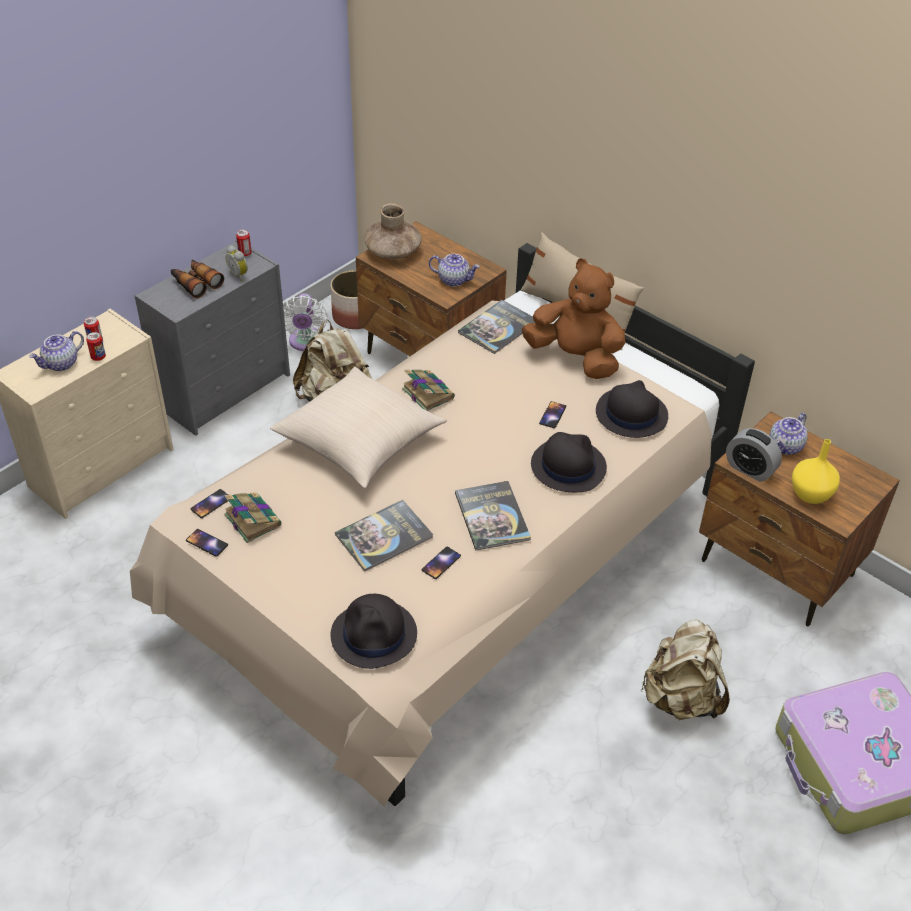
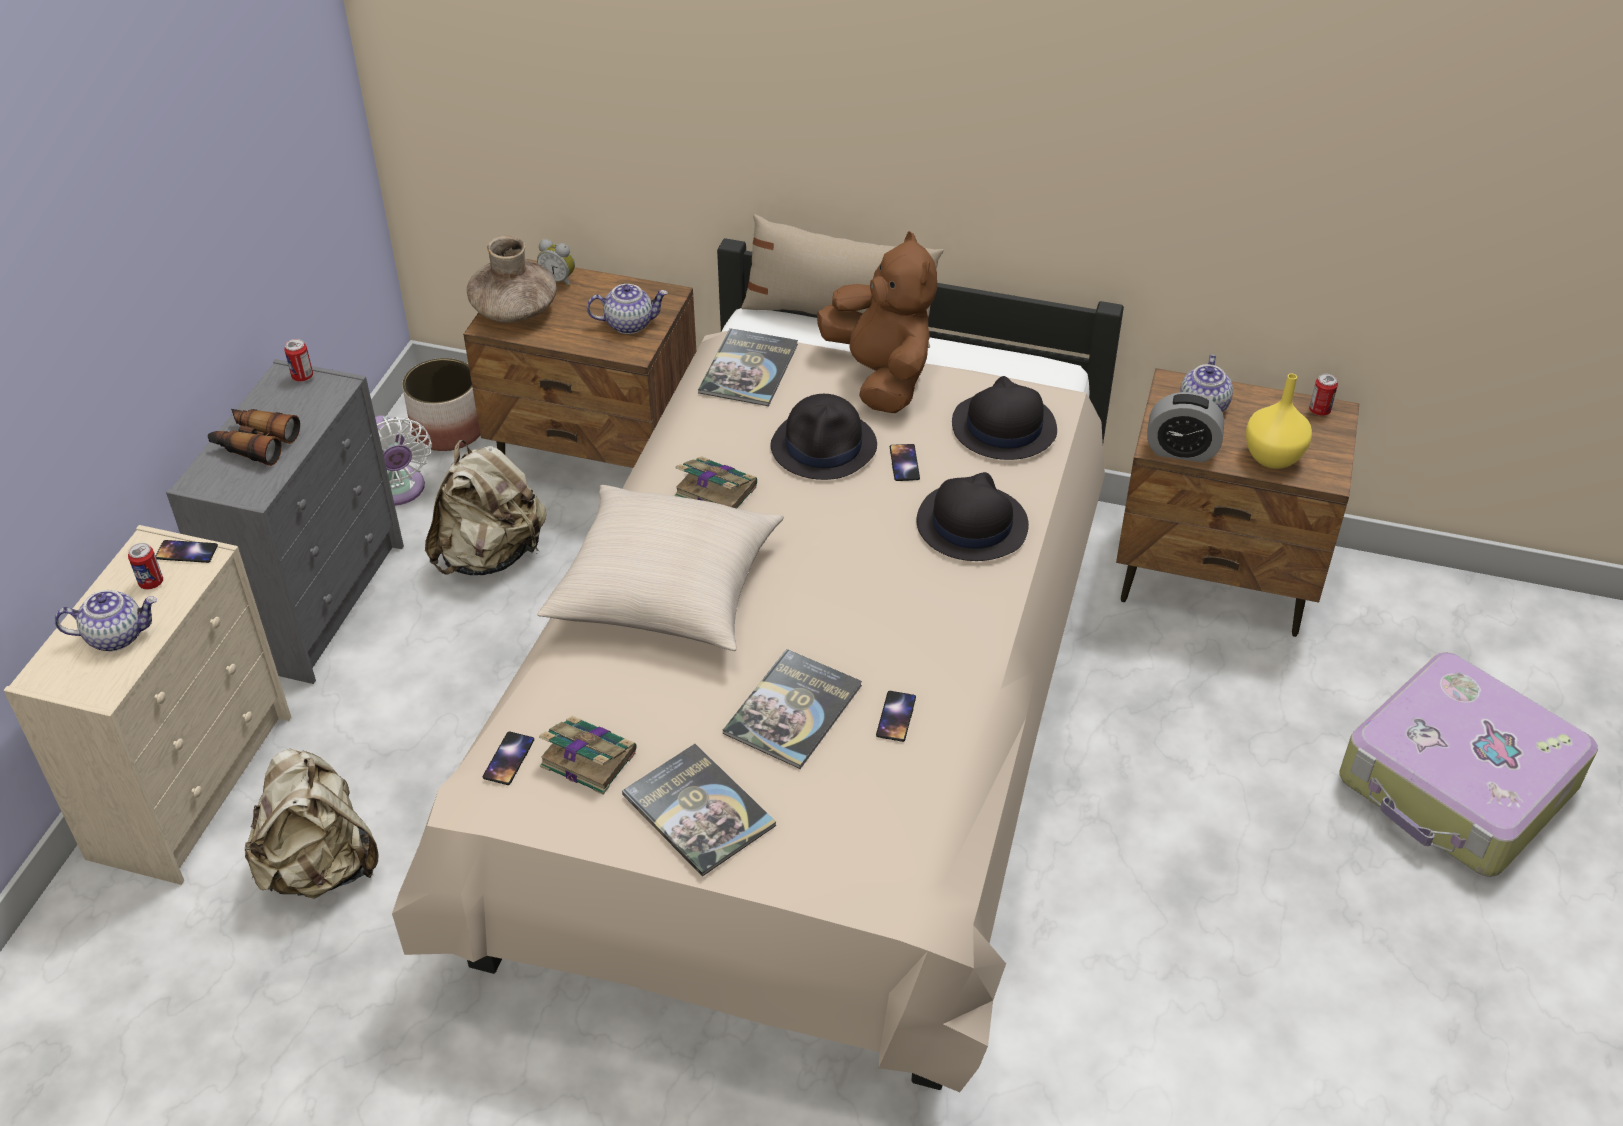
camera: 25 degrees left, 0 degrees up
(61, 364) = (117, 636): teapot -> teapot turned 120 degrees counterclockwise
(98, 357) = (173, 605): can -> can (1319, 411)
(207, 543) = (542, 817): phone -> phone (186, 552)
(239, 275) = (316, 411): alarm clock -> alarm clock (559, 280)
(374, 635) = (875, 851): black hat -> black hat (824, 446)
(492, 516) = (919, 627): book -> book (698, 810)
(575, 358) = (881, 377): brown plush toy -> brown plush toy turned 60 degrees clockwise
(681, 698) = (1207, 788): beige backpack -> beige backpack (320, 867)

